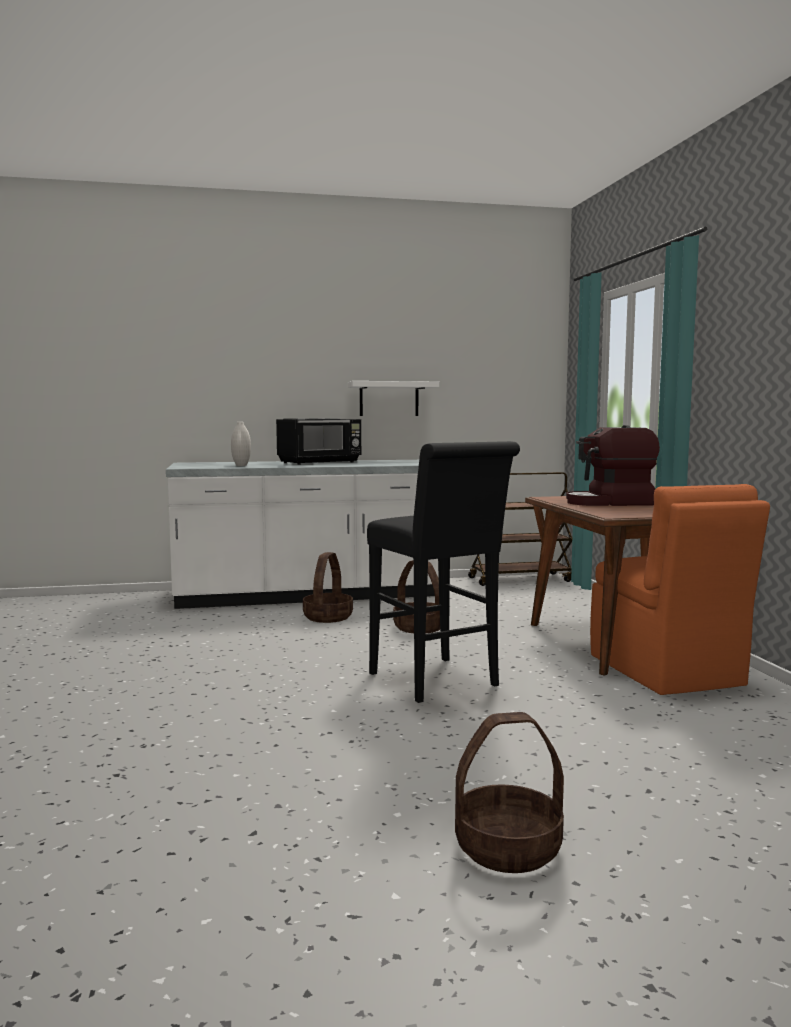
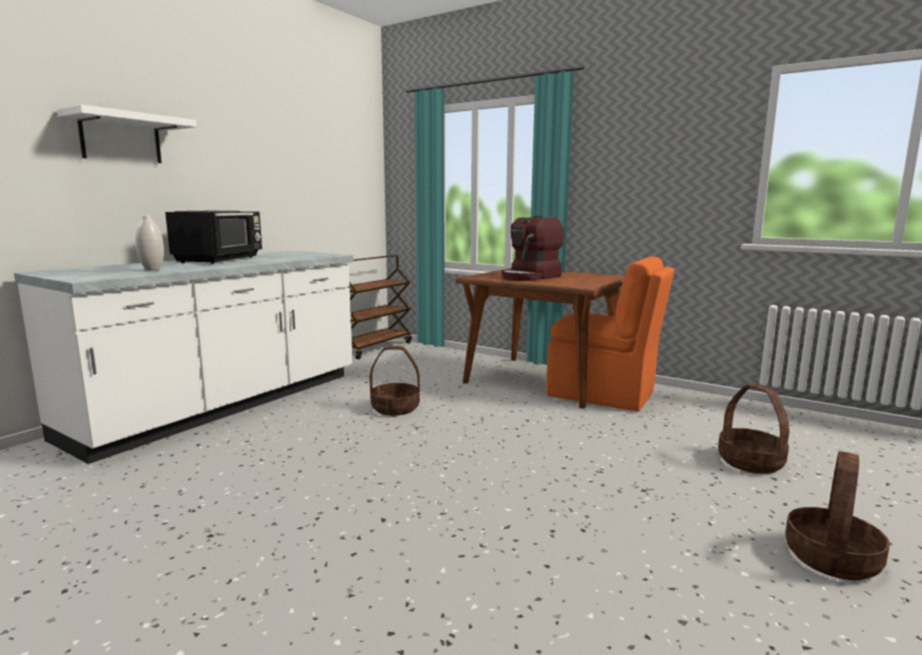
camera: 45 degrees left, 5 degrees up
(328, 617) = (296, 421): basket -> basket (751, 462)
(389, 399) = (258, 190): white shelf -> white shelf (121, 138)
(438, 682) = (515, 451): black stool -> none

